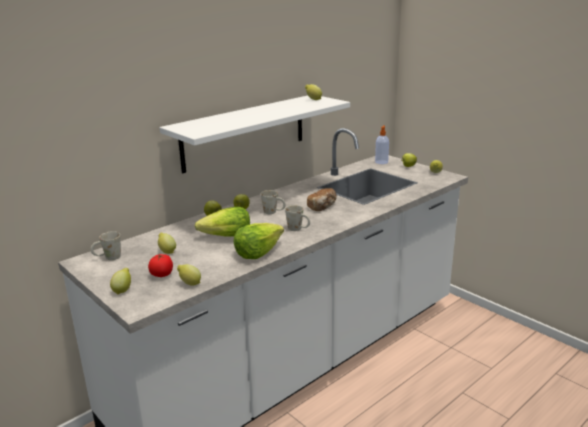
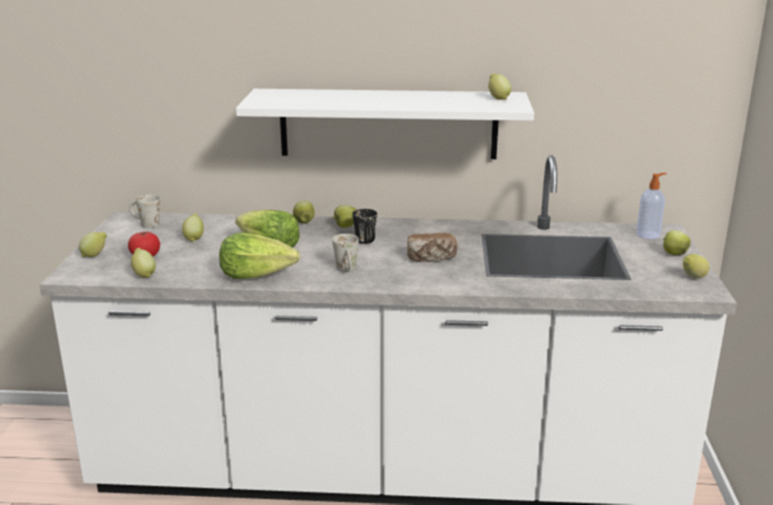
camera: 45 degrees right, 0 degrees up
(274, 212) = (367, 242): white mug -> black mug

